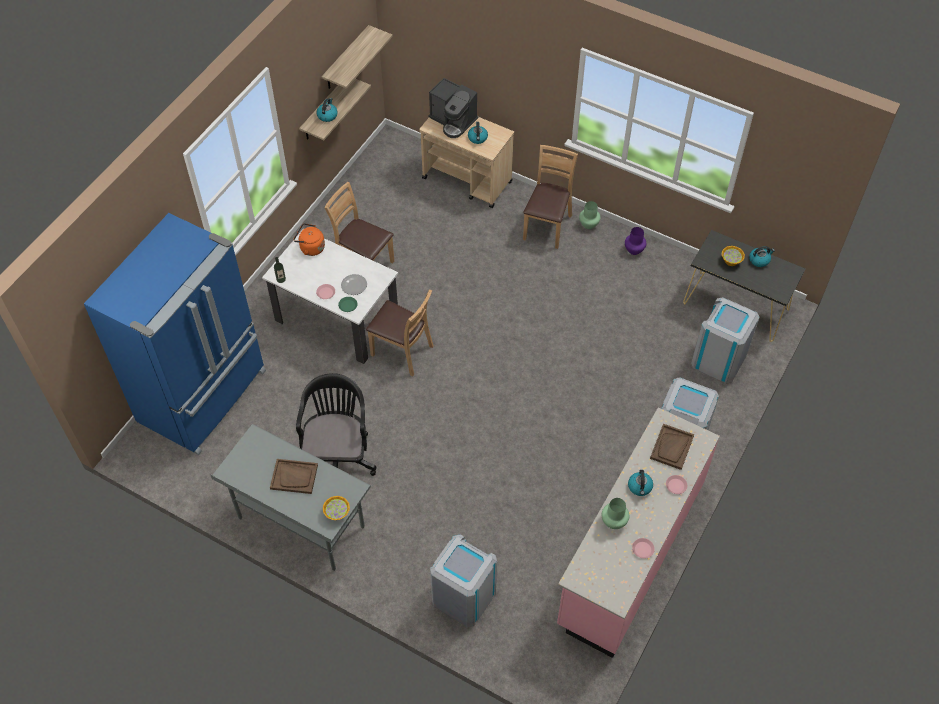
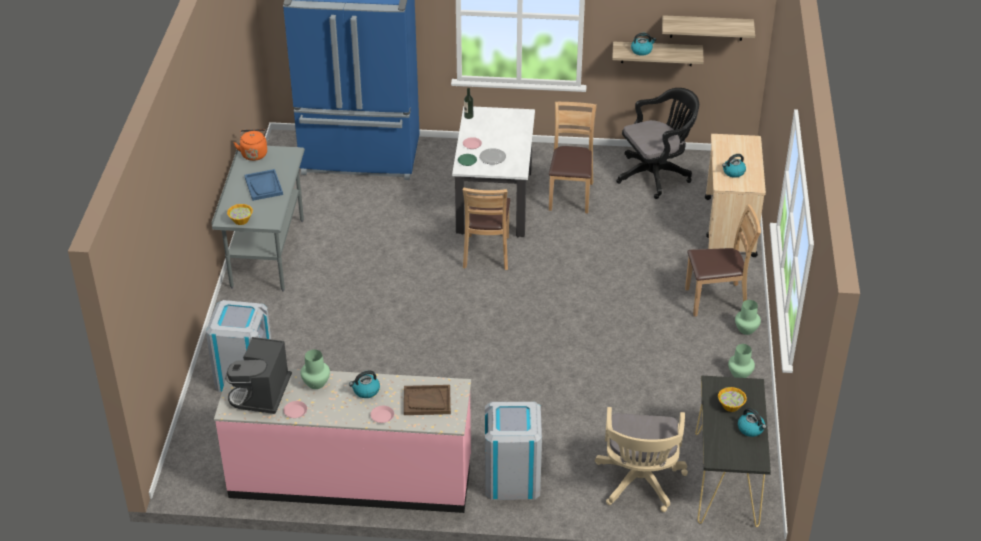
camera: 65 degrees right, 15 degrees down
(294, 477) = (264, 186): brown tray -> blue tray
(310, 248) = (516, 120): orange kettle -> orange kettle (254, 153)
(338, 456) = (347, 252): black office chair -> black office chair (656, 175)
(453, 121) = (741, 150): coffee machine -> coffee machine (262, 394)
(634, 249) = (740, 374): purple vase -> green vase
(718, 360) = (639, 483): grey trash can -> beige office chair

